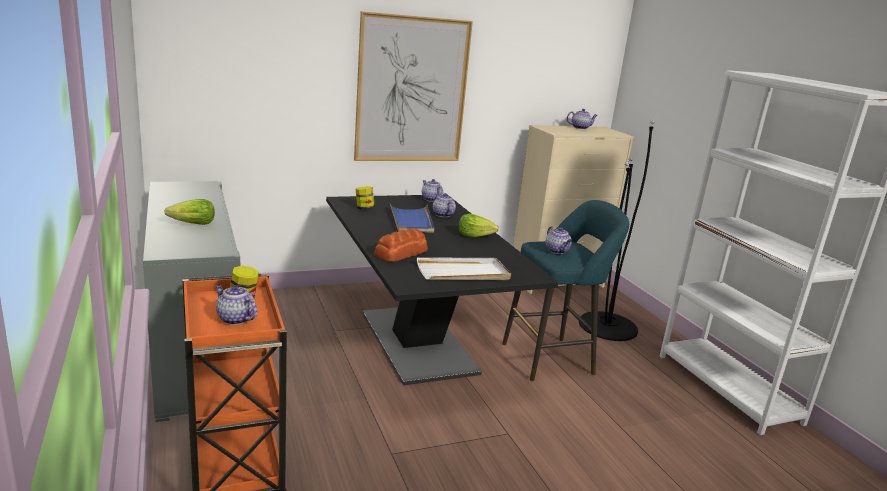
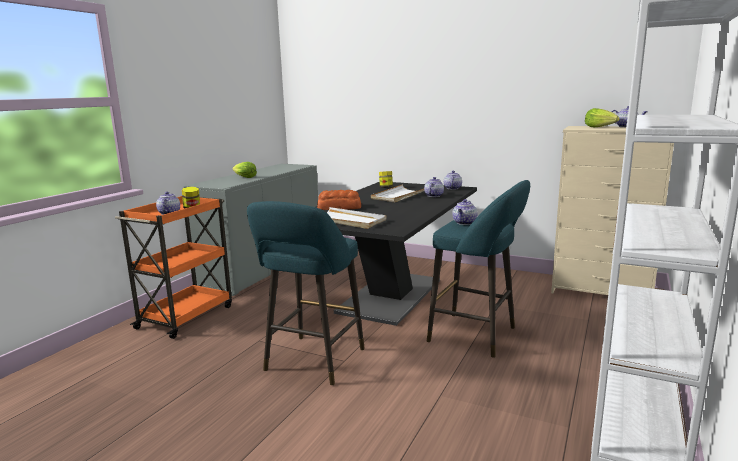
camera: 50 degrees right, 5 degrees down
(411, 221) = (399, 196): blue tray -> white tray
(412, 90) = (453, 99): picture -> none
(475, 236) = (421, 207): lettuce -> lettuce (600, 127)
(486, 450) = (312, 362): none -> turquoise stool
(607, 326) = (587, 333): black floor lamp -> none

